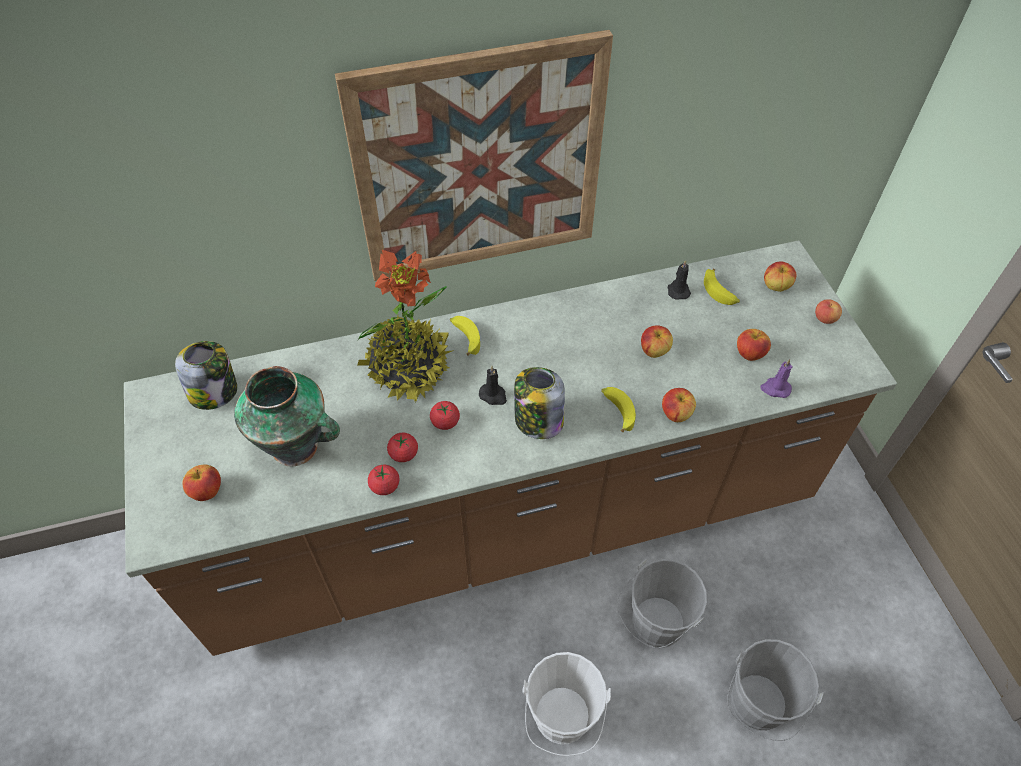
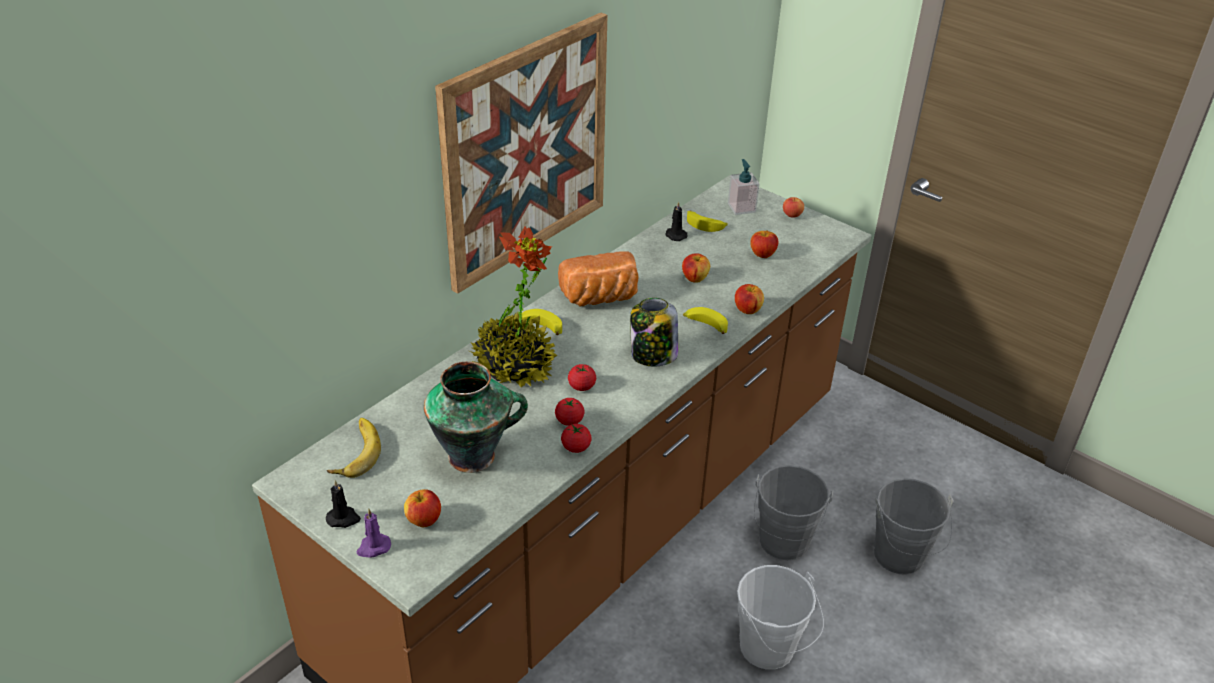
camera: 35 degrees left, 15 degrees down
(214, 392) = (354, 452): jar -> banana
(493, 395) = (602, 354): black candle -> black candle (343, 518)
(544, 331) = (600, 298): none -> bread
(775, 388) = (799, 268): purple candle -> purple candle (373, 547)
(776, 286) = (741, 207): apple -> soap dispenser

